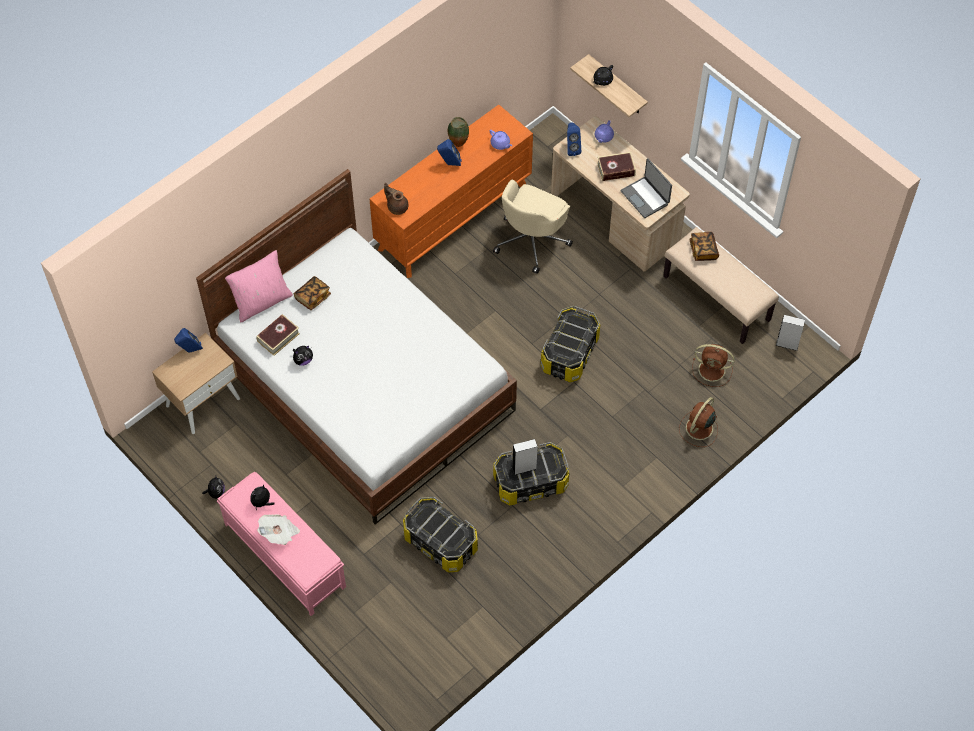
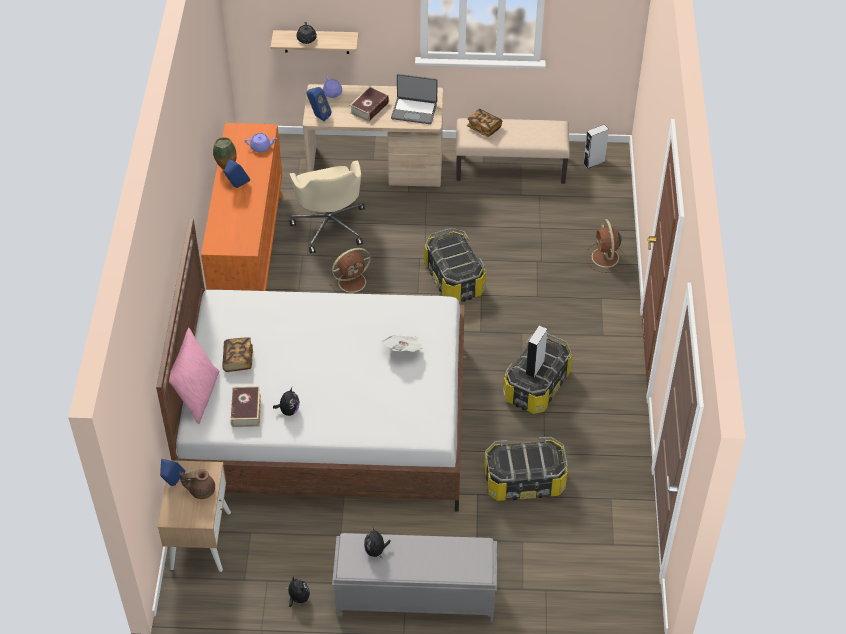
camera: 45 degrees left, 10 degrees down
(279, 533) = (419, 561): newspaper -> newspaper (403, 350)
(284, 555) = (414, 595): pink bench -> grey bench
(397, 207) = (232, 244): brown teapot -> brown teapot (201, 490)
(713, 370) = (566, 214): brown fan -> brown fan (353, 281)

